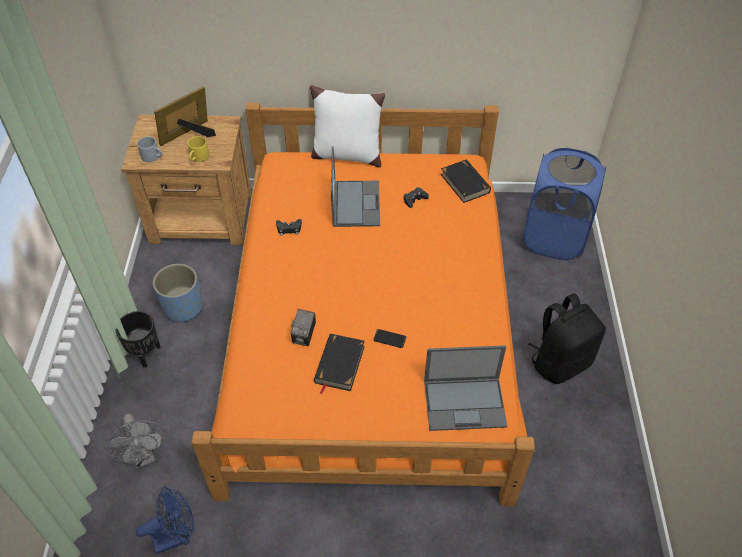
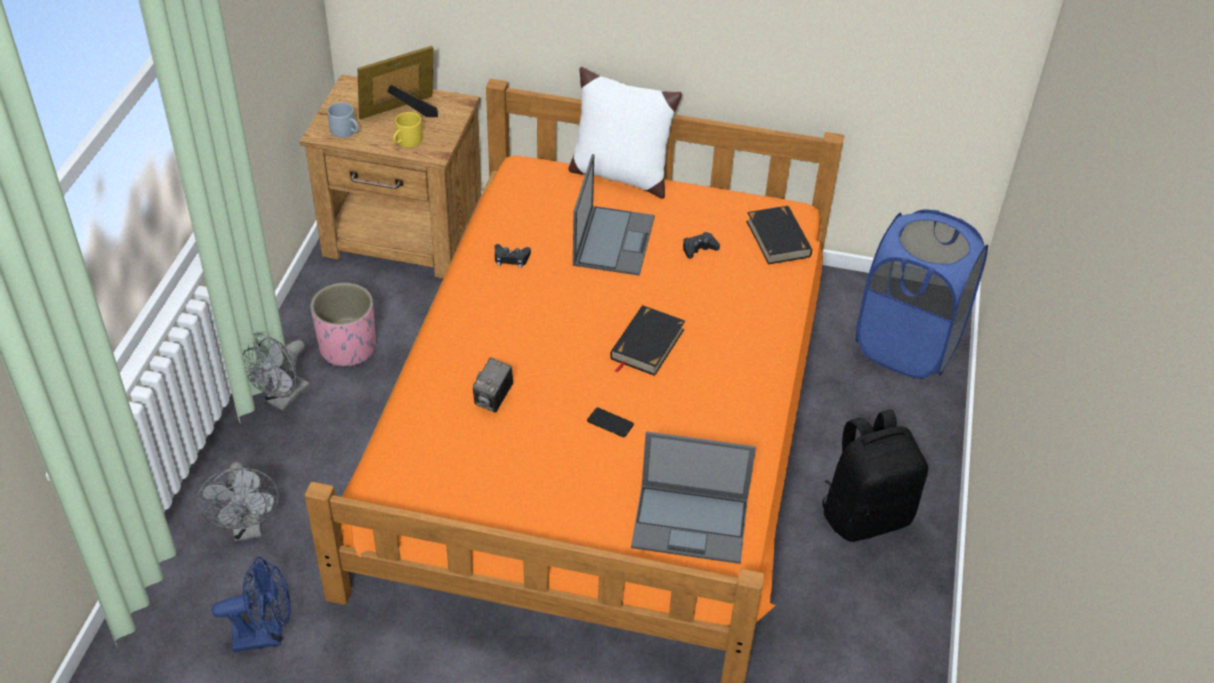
camera: 10 degrees right, 5 degrees down
(146, 354) = (283, 399): black planter -> grey fan
(183, 307) = (348, 348): blue planter -> pink planter
(339, 364) = (531, 443): black book -> black book (646, 344)

